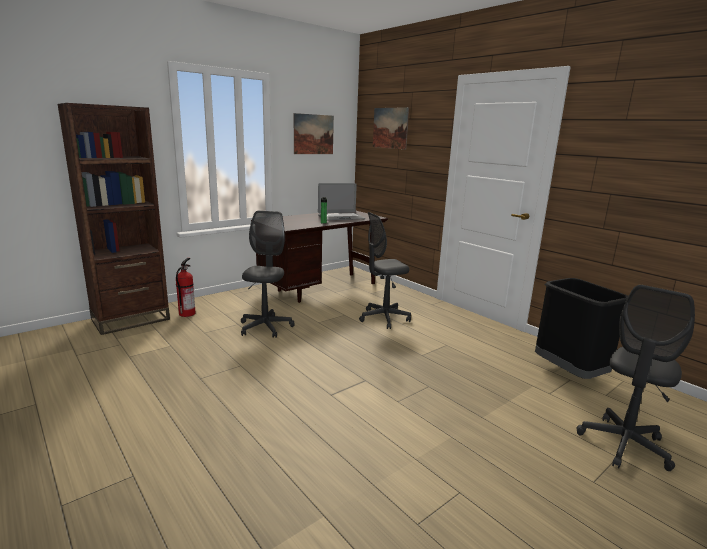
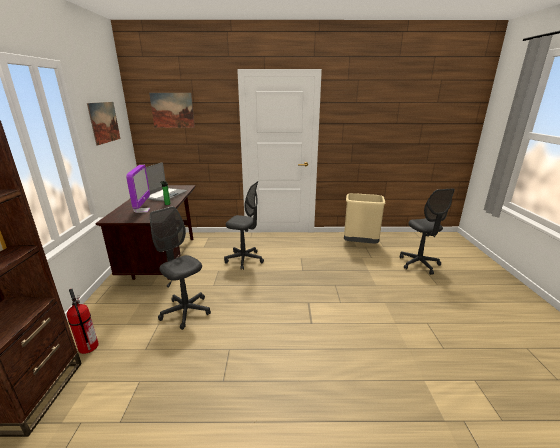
camera: 50 degrees left, 5 degrees up
(295, 221) = (142, 210): none -> monitor
(384, 318) = (244, 260): grey office chair -> grey office chair turned 90 degrees counterclockwise
(569, 373) = (360, 244): black trash can -> beige trash can

